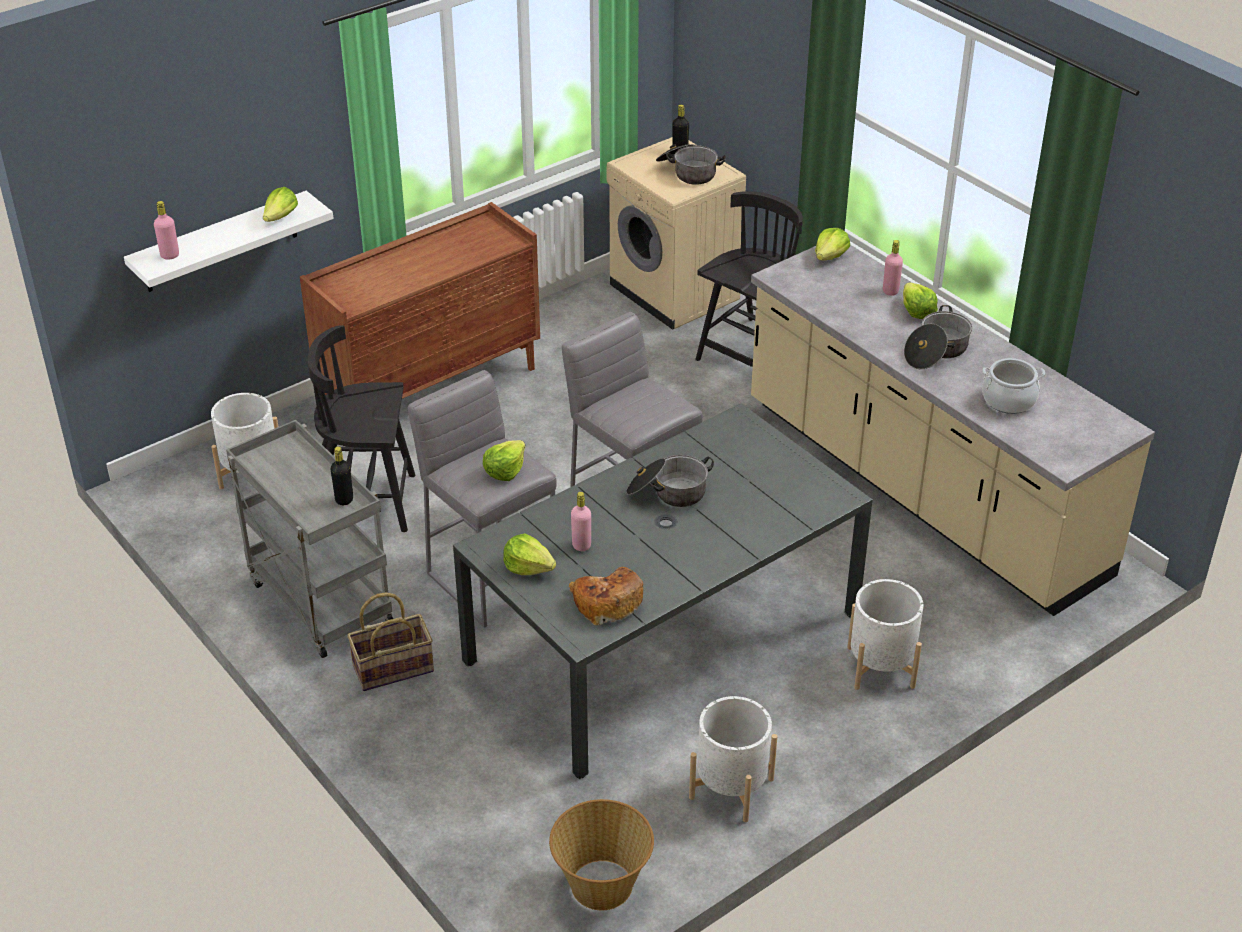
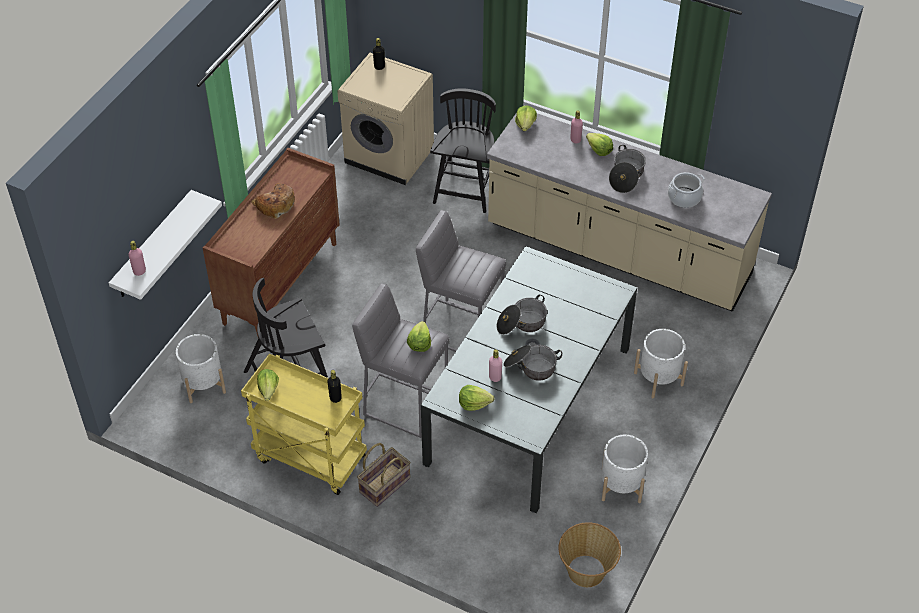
camera: 25 degrees left, 10 degrees up
(281, 217) = (190, 217): lettuce -> lettuce (268, 390)
(318, 601) = (309, 458): grey cart -> yellow cart
(606, 601) = (532, 409): bread -> bread (274, 204)
(688, 172) = (395, 82): cooking pot -> cooking pot (530, 367)

